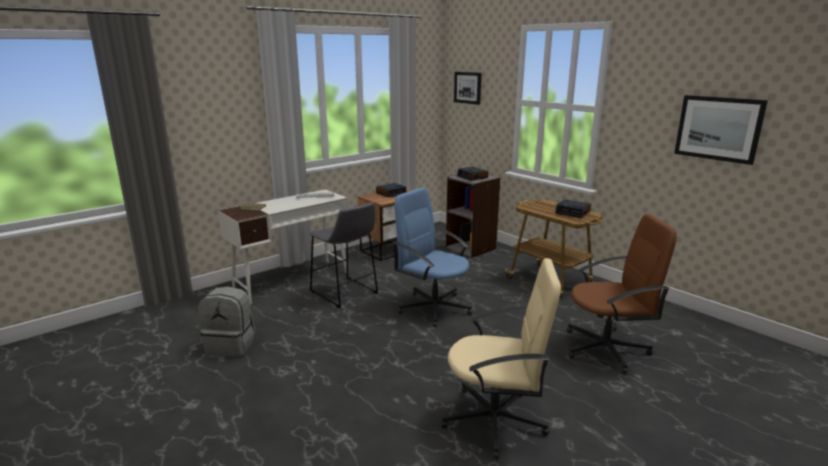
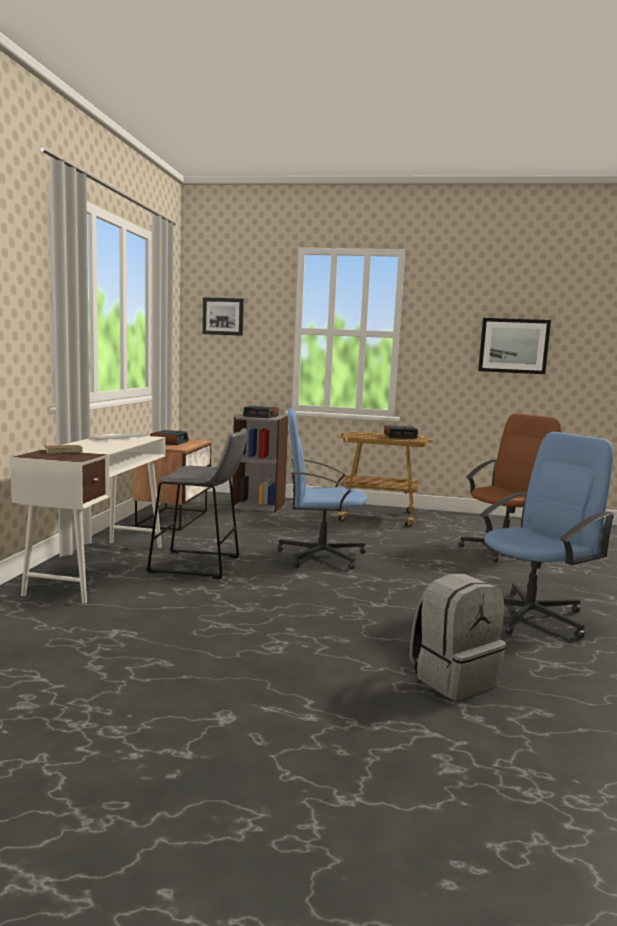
camera: 40 degrees left, 10 degrees down
(231, 345) = (151, 647): grey backpack -> grey backpack (453, 677)
(495, 420) = (531, 616): beige office chair -> blue office chair

